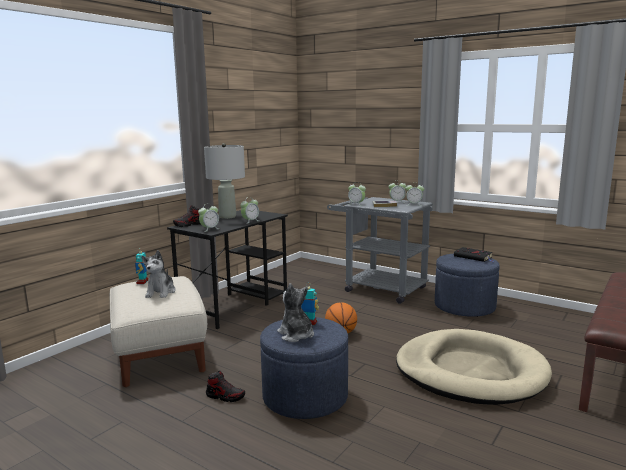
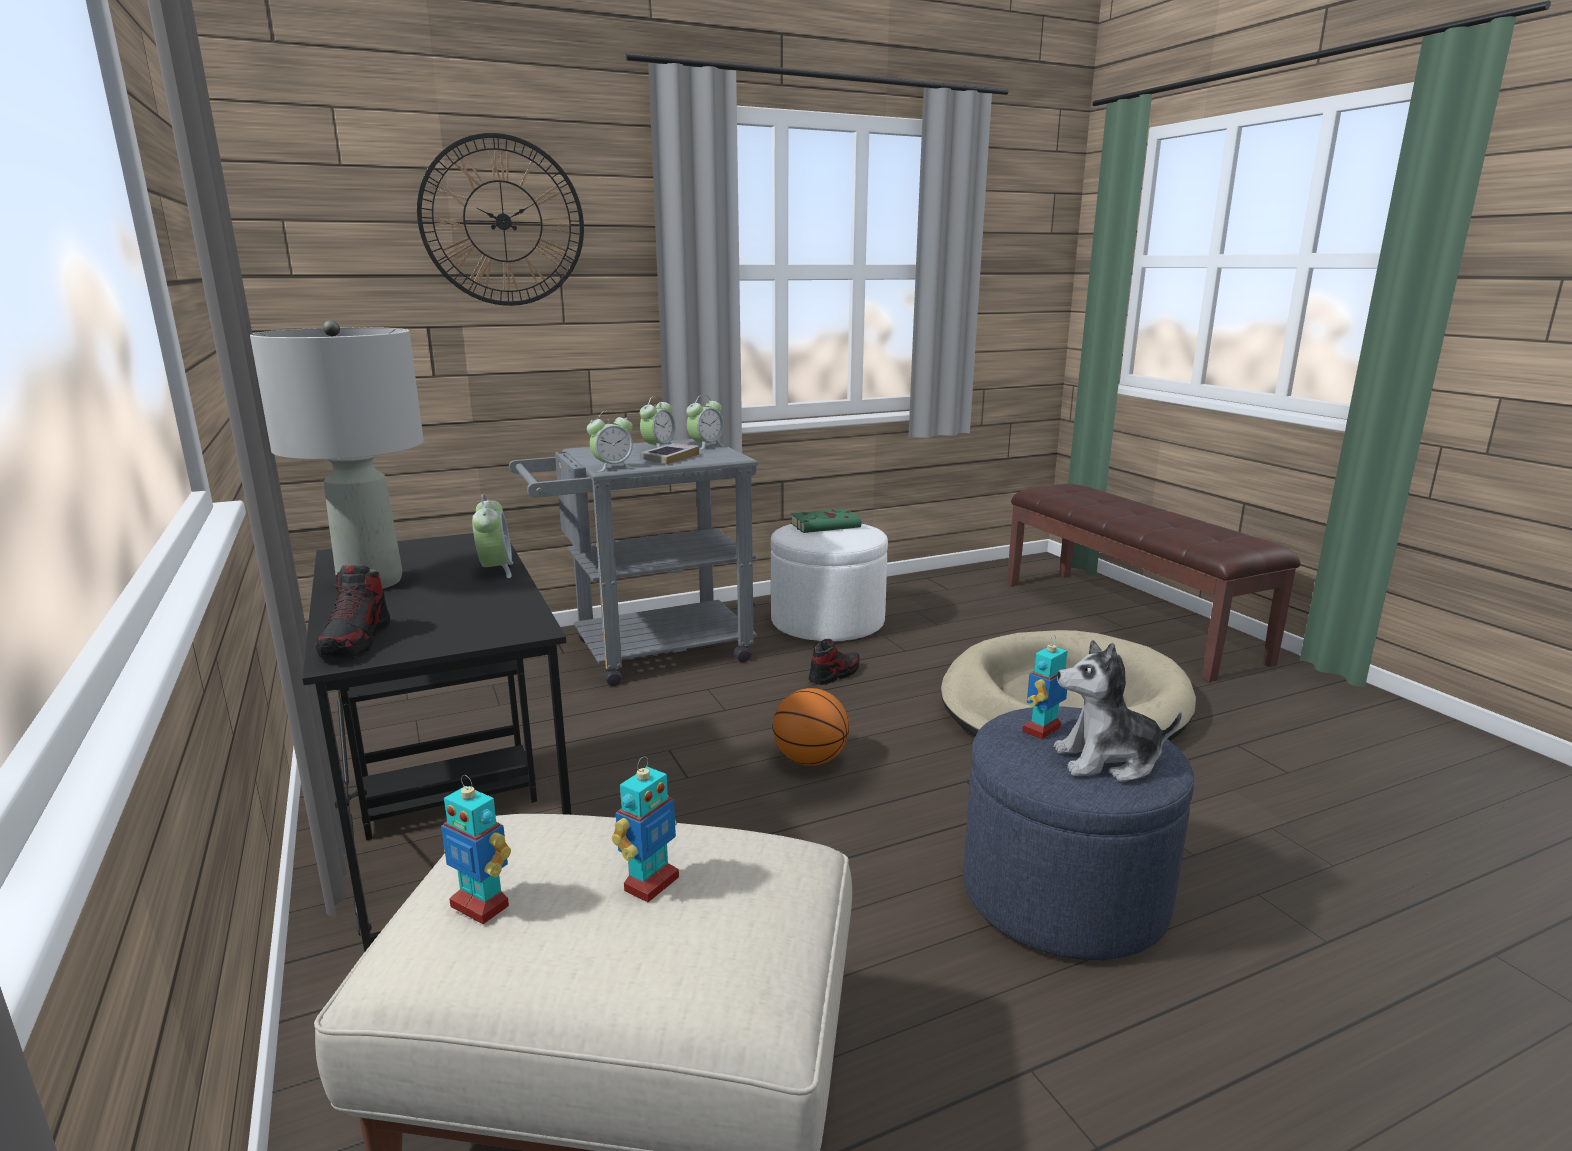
camera: 60 degrees left, 5 degrees up
(161, 292) = (650, 883): plush toy -> toy robot
(209, 229) = (486, 626): alarm clock -> none
(225, 396) = (1001, 1020): shoe -> shoe (834, 675)
(371, 107) = (503, 221): none -> wall clock
(464, 306) = (827, 622): blue ottoman -> white ottoman
(474, 257) = (827, 525): black book -> green book

